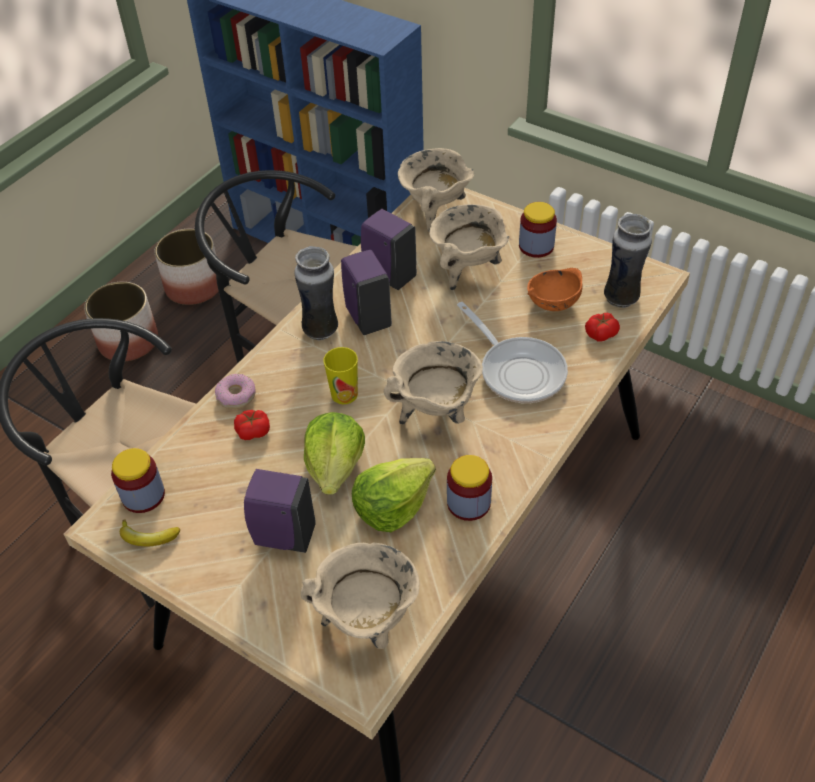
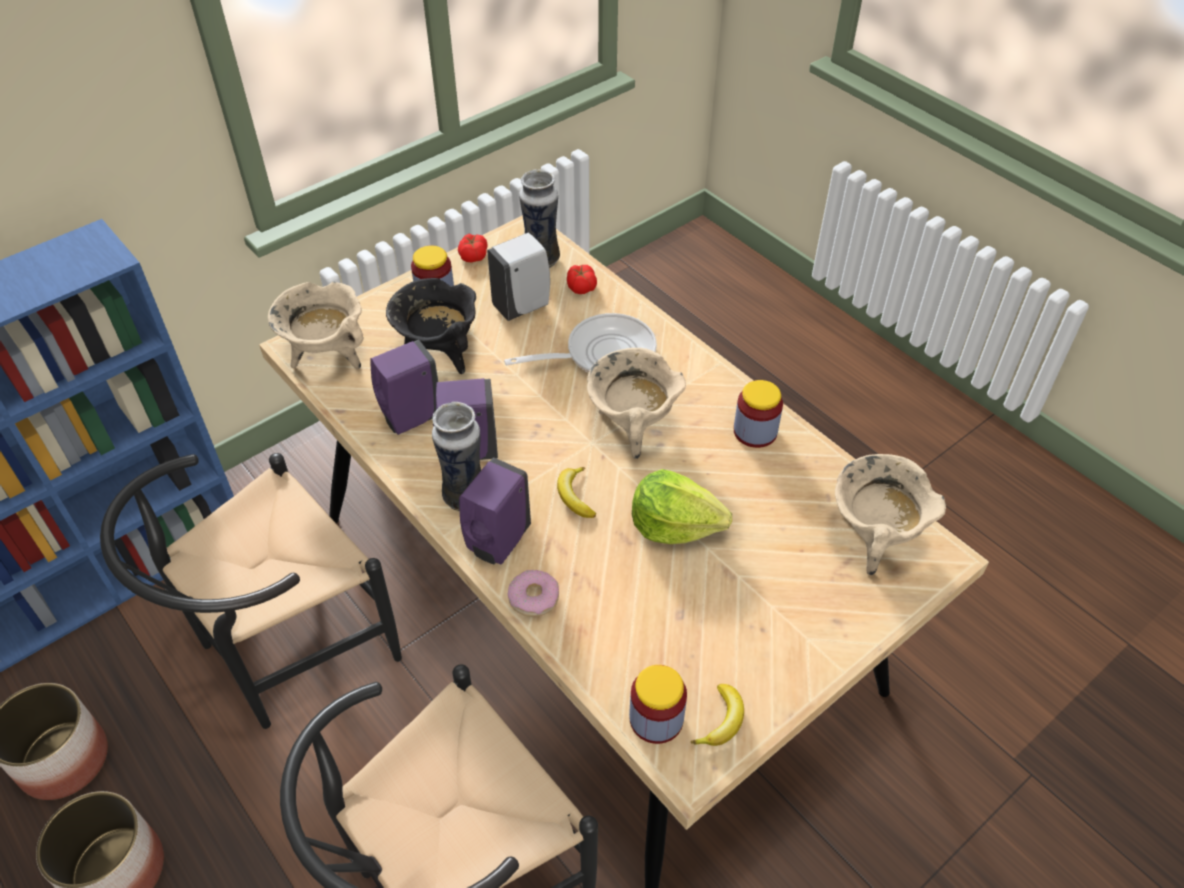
camera: 75 degrees left, 0 degrees up
(253, 431) = (596, 590): tomato -> tomato (473, 255)
(282, 536) = (754, 588): purple soap dispenser -> purple soap dispenser (497, 543)
(344, 394) = (575, 496): cup -> banana
(392, 506) = (741, 489): lettuce -> none
(467, 270) = (439, 353): beige cooking pot -> black cooking pot
(552, 302) = (523, 306): orange bowl -> white soap dispenser

